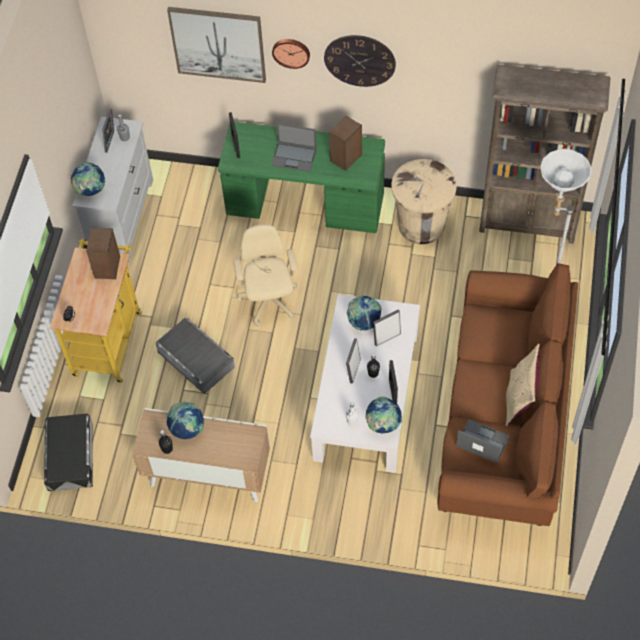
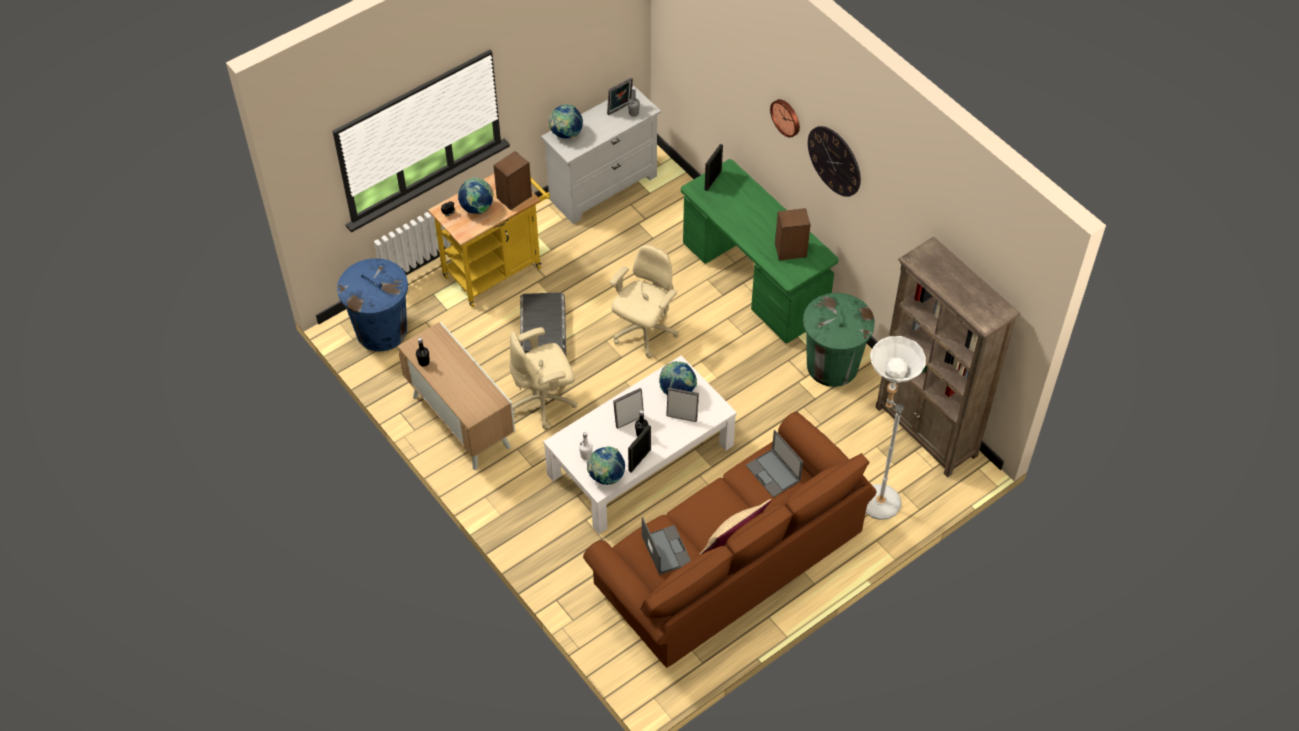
camera: 40 degrees right, 5 degrees down
(70, 456) = (381, 330): black storage box -> blue trash can
(187, 429) = (453, 360): globe -> globe (477, 208)
(218, 44) = (736, 73): picture -> none
(253, 410) = (544, 402): none -> beige office chair
(294, 157) = (750, 220): laptop -> laptop (773, 473)
(421, 225) = (832, 366): beige trash can -> green trash can

